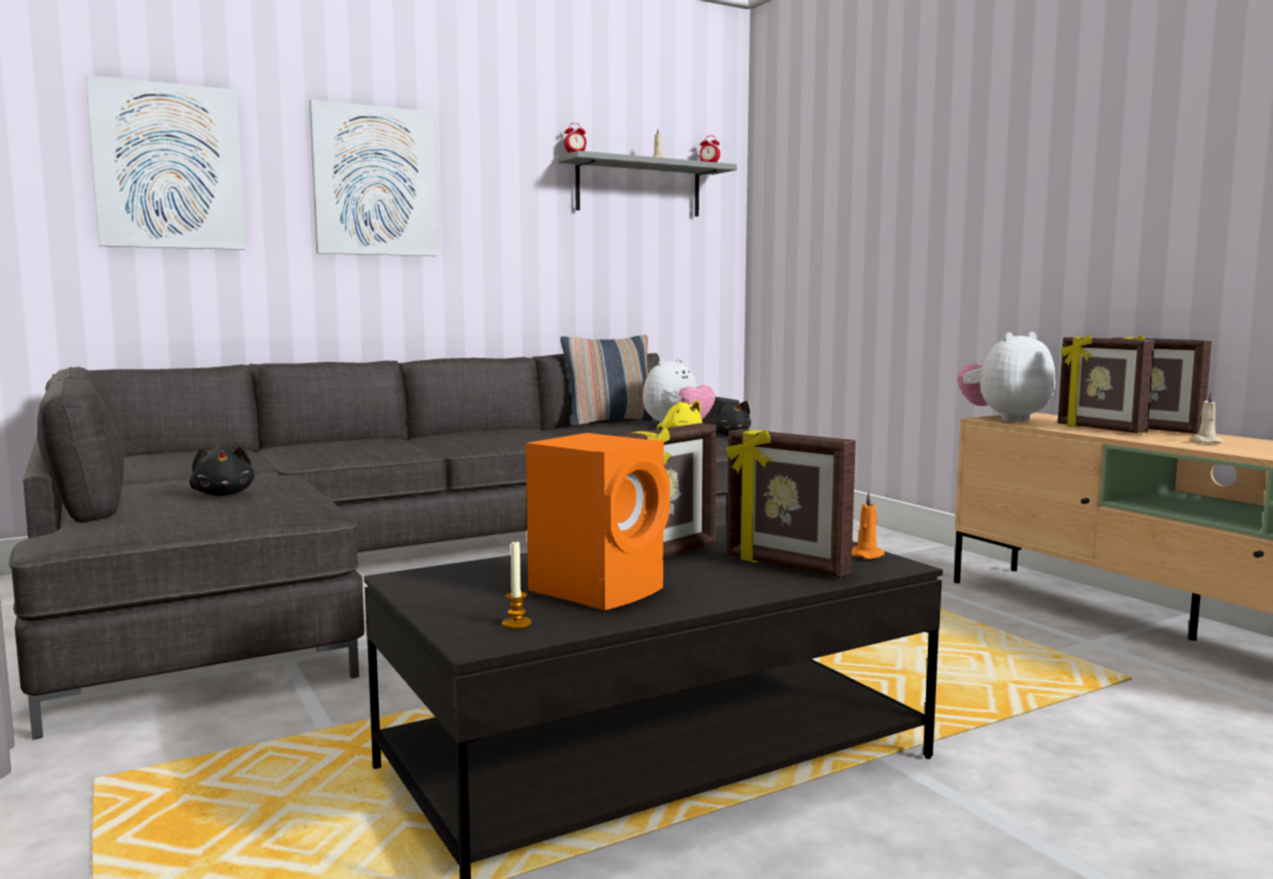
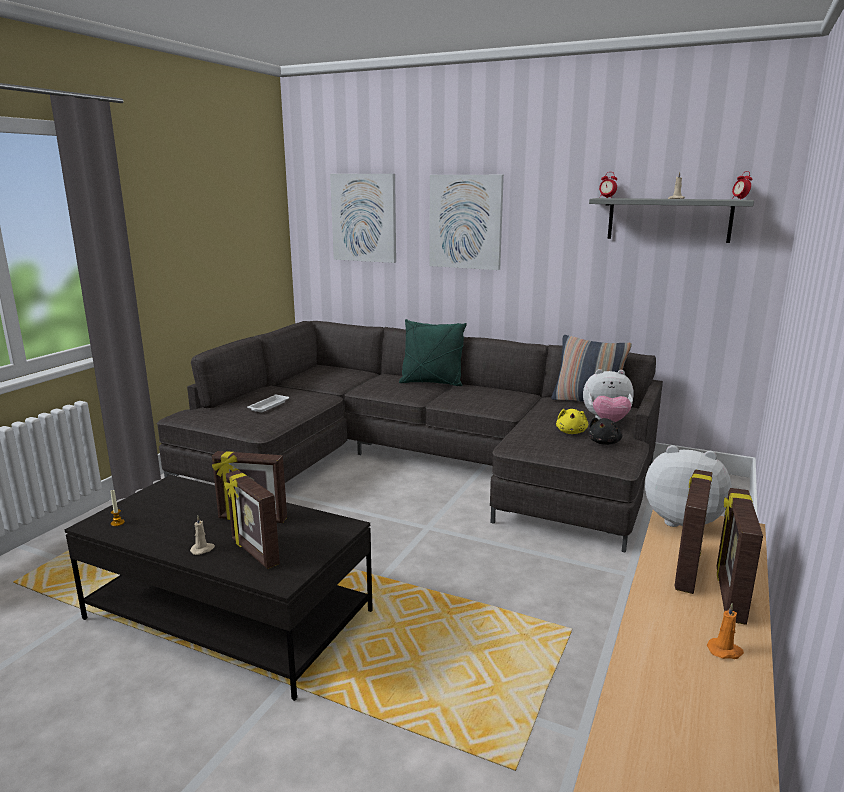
camera: 55 degrees right, 10 degrees up
(223, 494) = (268, 406): black plush toy -> white tray
(384, 439) = (431, 383): none -> green pillow
(600, 589) = (178, 523): orange speaker -> none
(785, 566) = (254, 552): picture frame -> picture frame turned 45 degrees counterclockwise
(867, 555) = (298, 569): orange candle -> orange candle (725, 651)
(1205, 442) = (680, 631): beige candle -> beige candle (203, 549)

